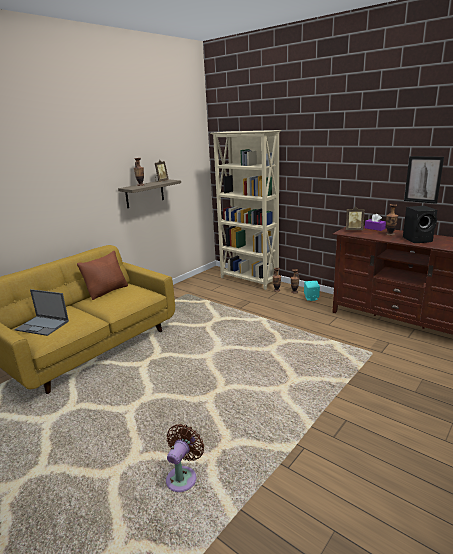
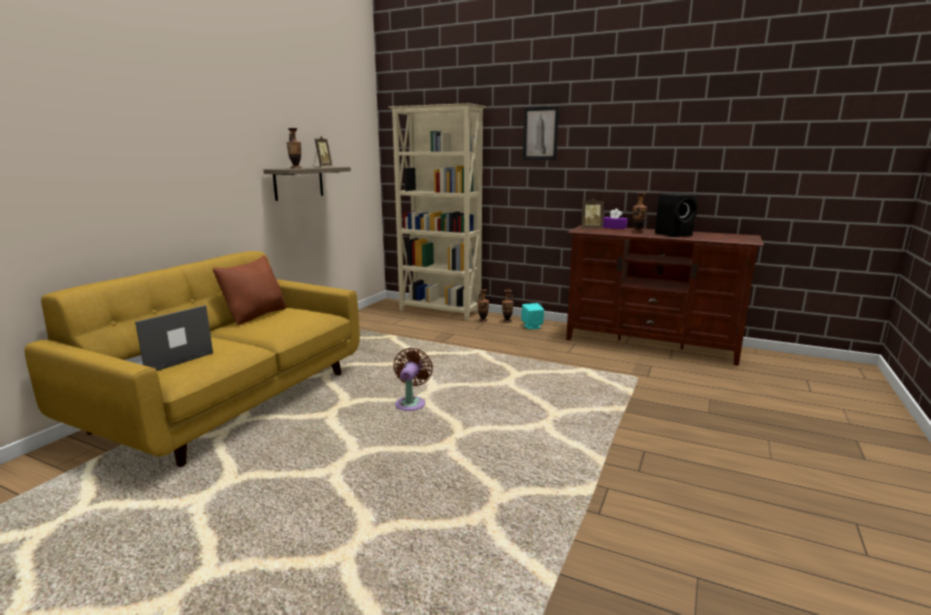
camera: 15 degrees left, 5 degrees down
(43, 325) = (167, 358): laptop -> laptop turned 120 degrees clockwise
(183, 476) = (455, 546): brown fan -> brown fan (411, 403)
(423, 179) = (671, 164): picture -> picture (540, 133)

